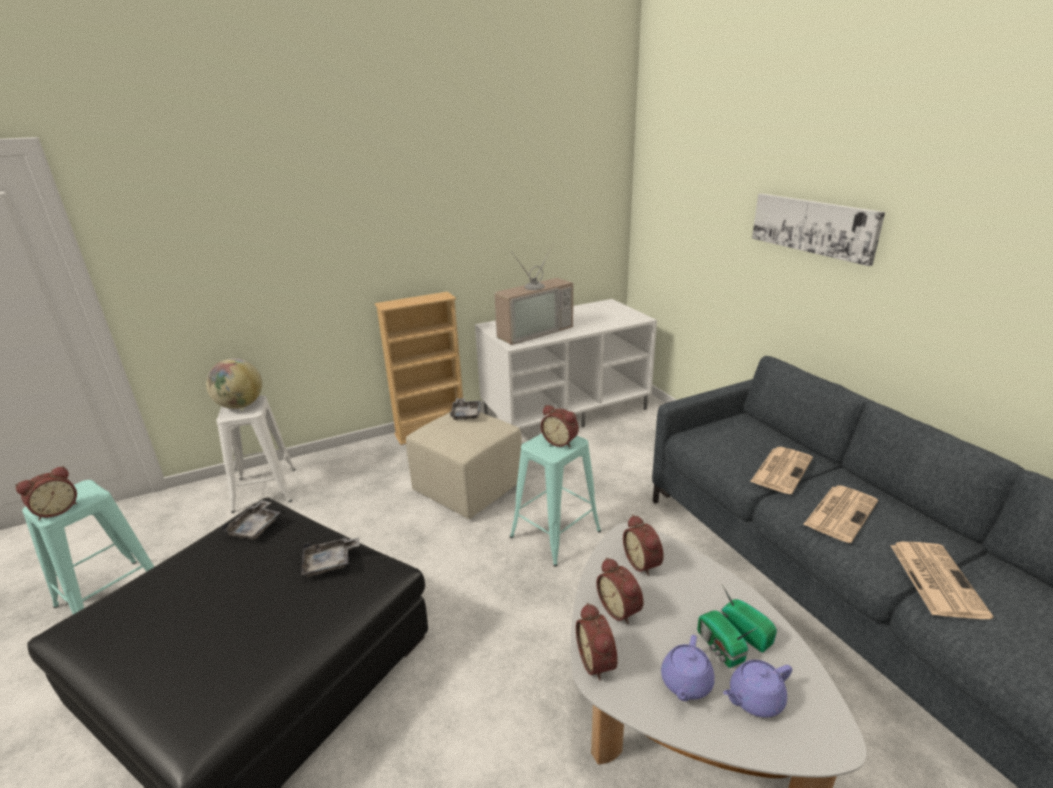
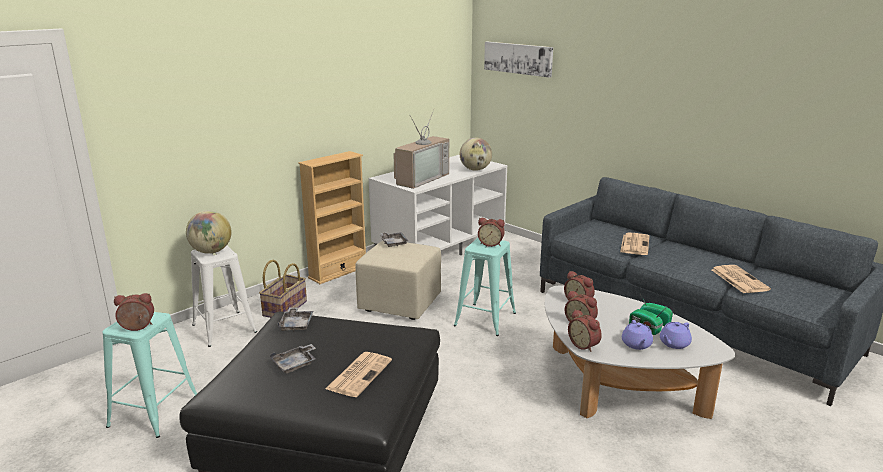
camera: 20 degrees left, 5 degrees down
(56, 510) = (137, 328): alarm clock -> alarm clock turned 120 degrees counterclockwise
(330, 563) = (375, 332): grey tray -> grey tray (295, 364)
(342, 472) = (284, 308): none -> basket
(610, 323) = (475, 169): none -> globe
(813, 226) = (623, 88): picture -> picture (518, 58)
(840, 512) = (678, 259): newspaper -> newspaper (359, 374)

